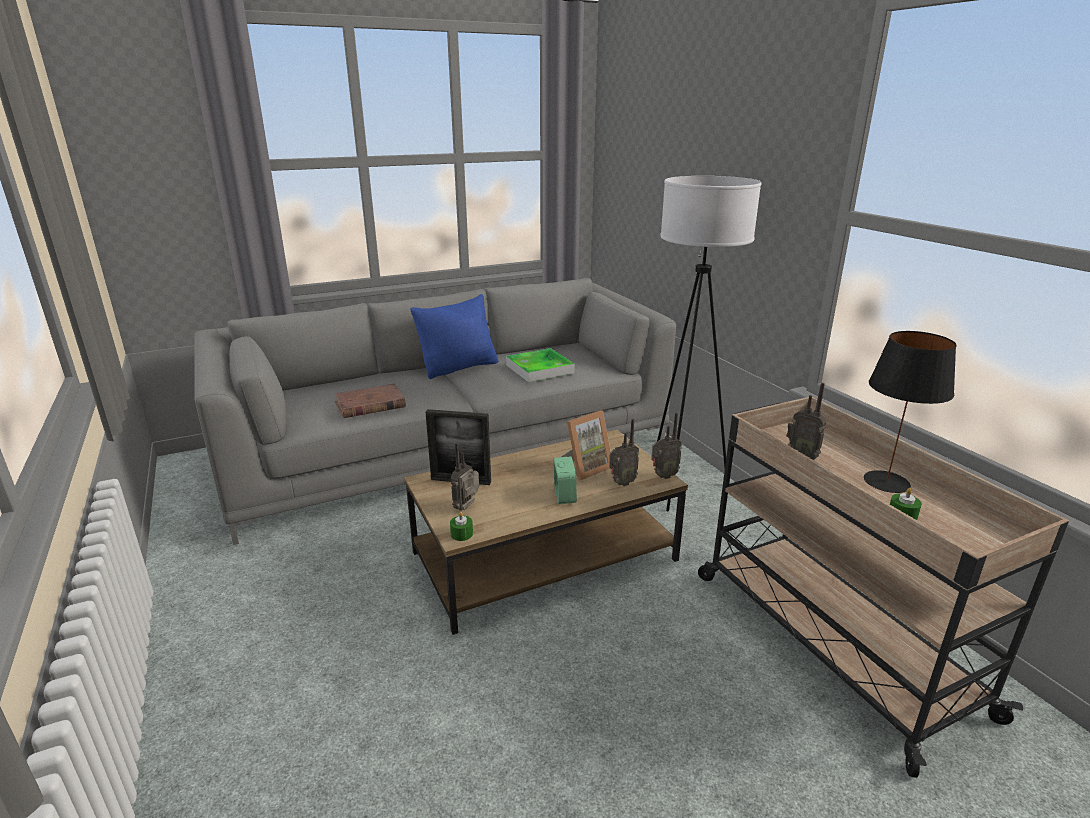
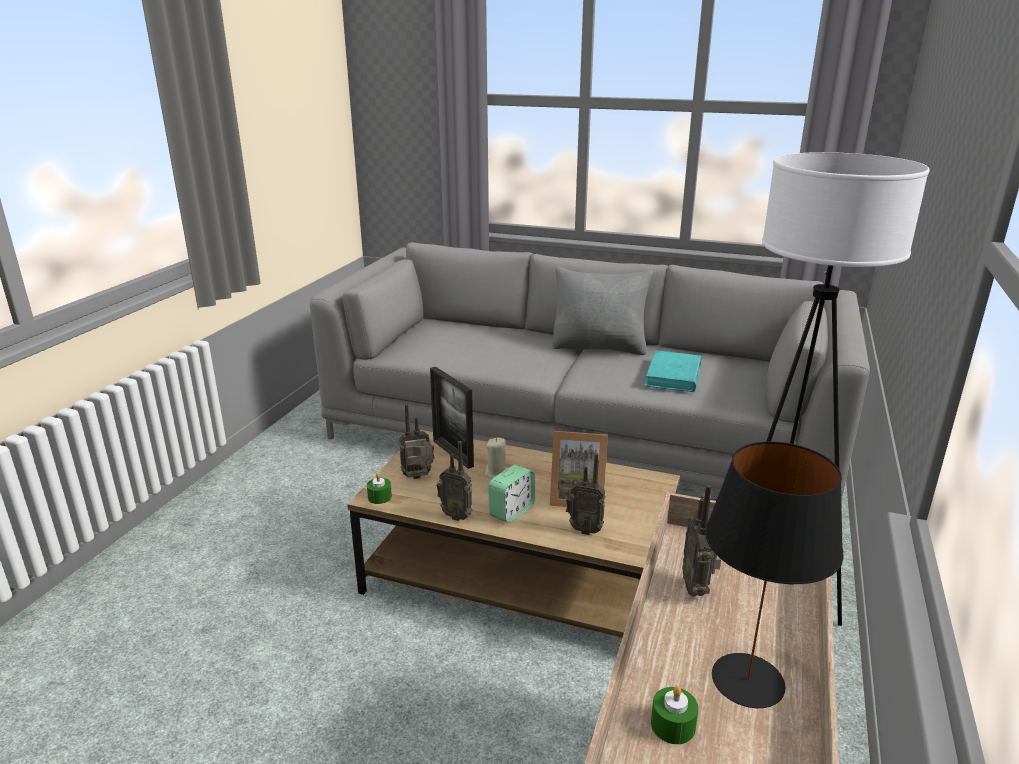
camera: 45 degrees right, 0 degrees up
(370, 405) = (466, 354): brown book -> none
(459, 367) = (600, 347): blue pillow -> grey pillow
(514, 478) = (497, 473): none -> beige candle
(539, 369) = (673, 375): tray -> turquoise book
(663, 476) = (641, 546): radio -> radio (457, 515)

